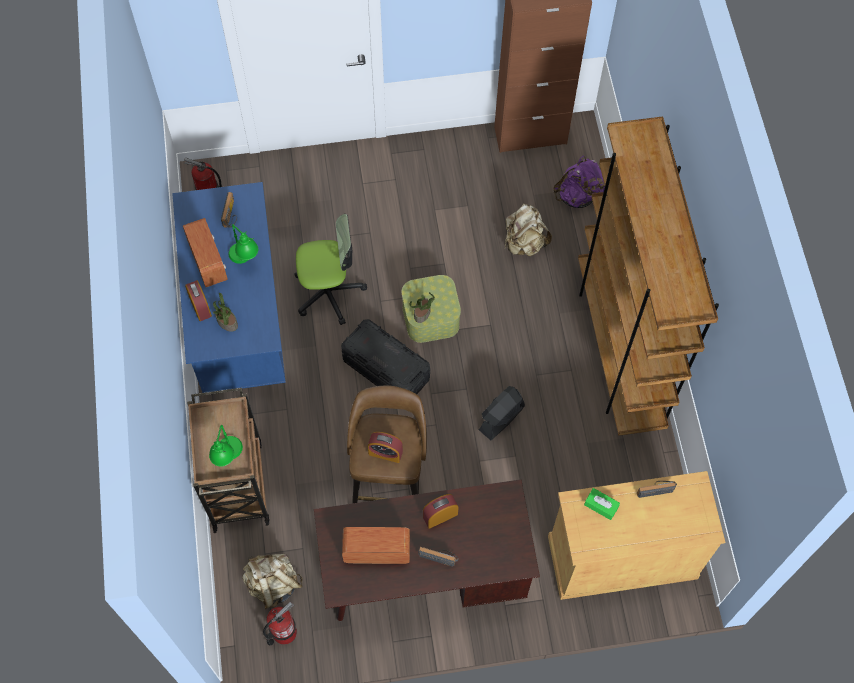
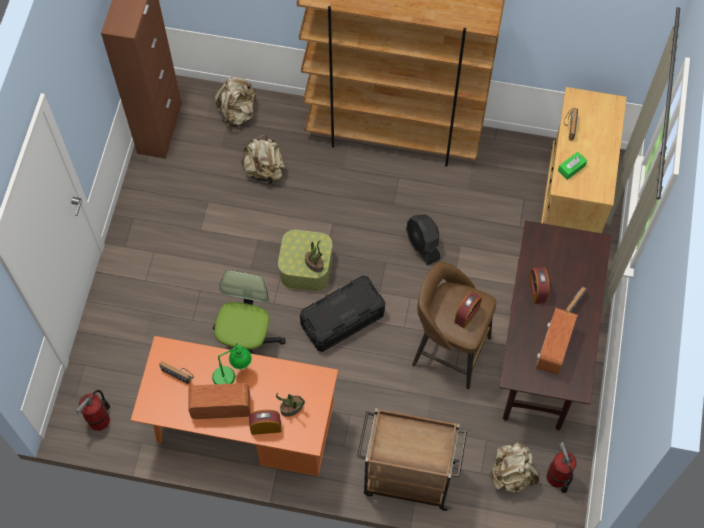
camera: 70 degrees left, 0 degrees up
(229, 458) = (430, 442): green table lamp -> none
(239, 320) = (243, 430): blue desk -> orange desk
(579, 196) = (237, 113): purple backpack -> beige backpack

